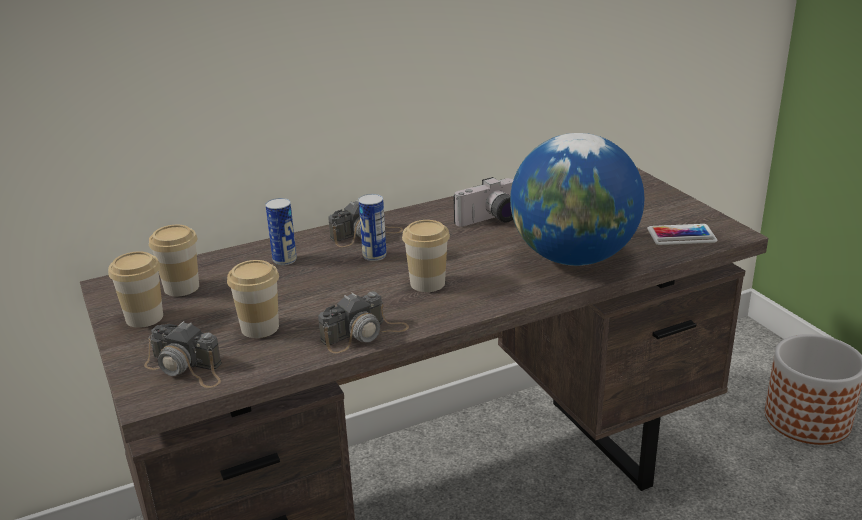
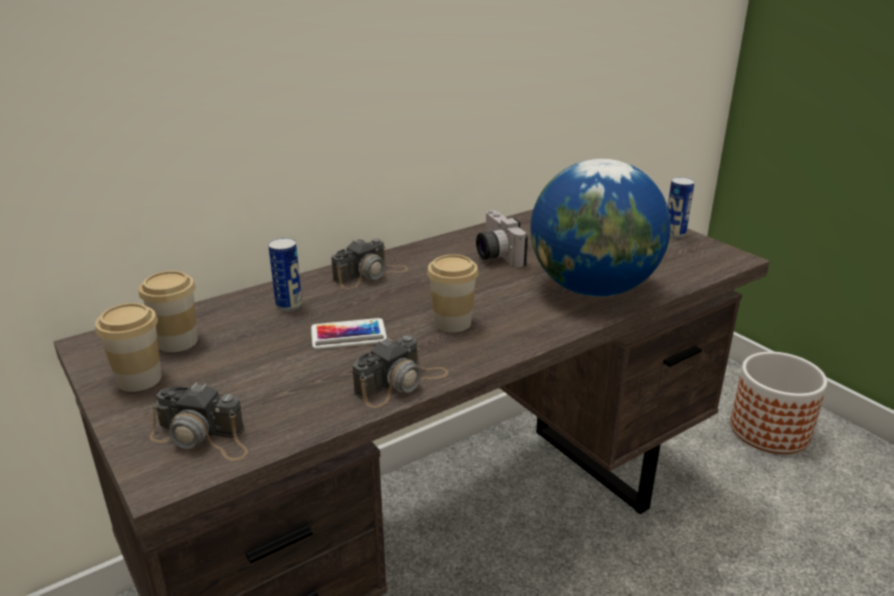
camera: 10 degrees left, 0 degrees up
(260, 327) = (280, 383): cup -> none
(374, 256) = (386, 296): can -> can (674, 234)
(490, 220) = (494, 255): camera -> camera turned 105 degrees clockwise
(681, 235) = (688, 262): phone -> phone (348, 334)

